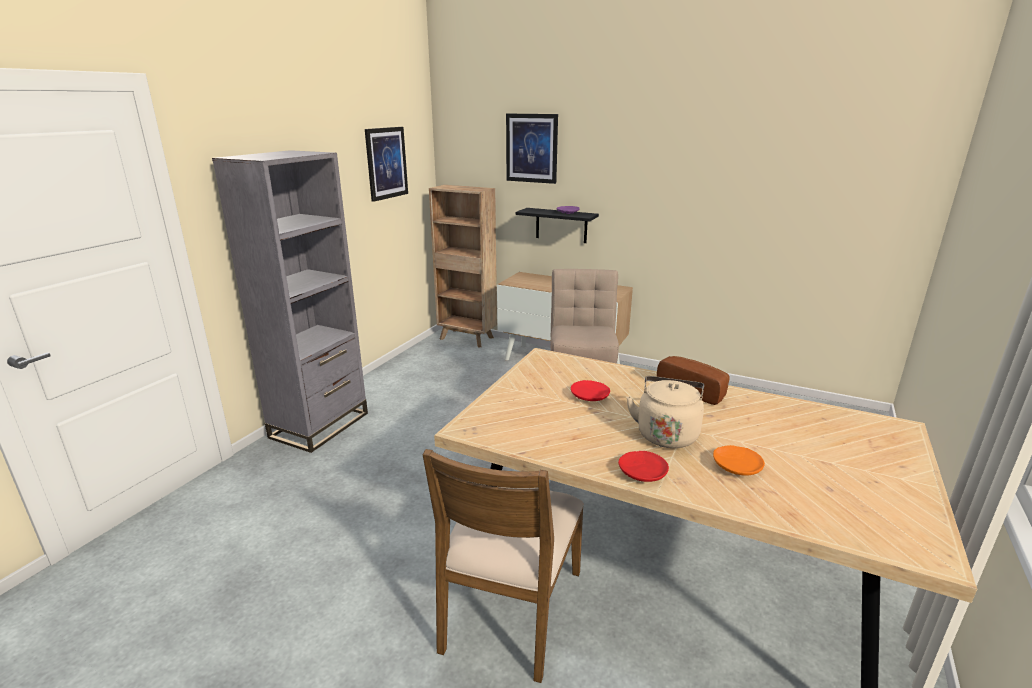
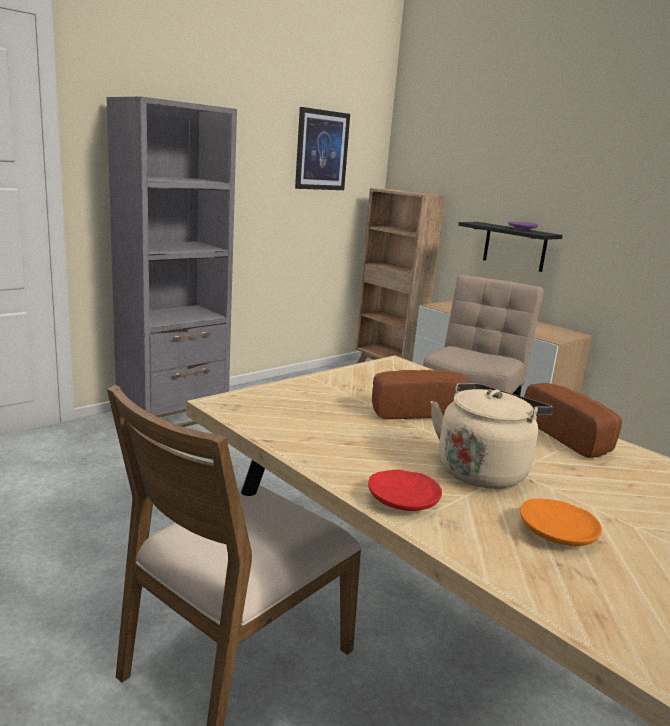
camera: 20 degrees right, 5 degrees down
(531, 148) = (493, 149): picture -> none
(590, 396) = (415, 410): red plate -> bread

